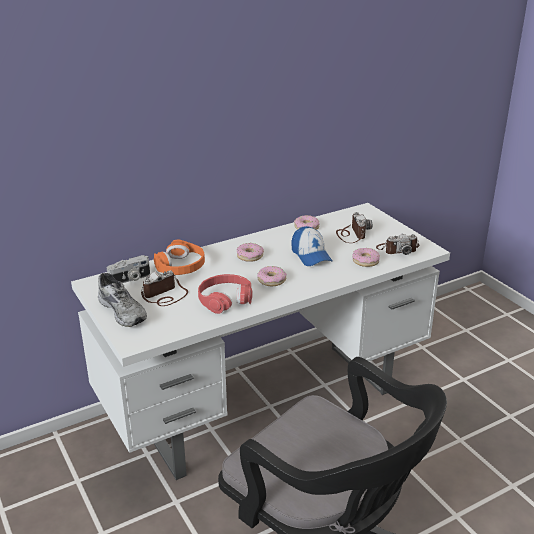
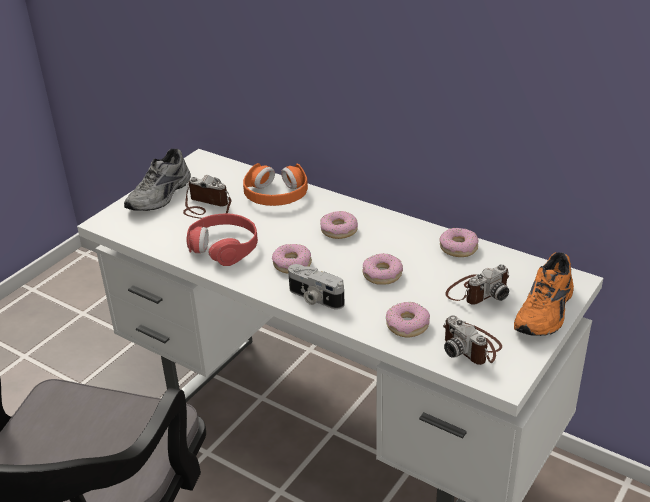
camera: 65 degrees right, 5 degrees up
(130, 279) = (225, 176): camera -> camera (314, 298)
(311, 255) = (382, 274): cap -> donut
(384, 223) = (547, 311): none -> orange shoe

